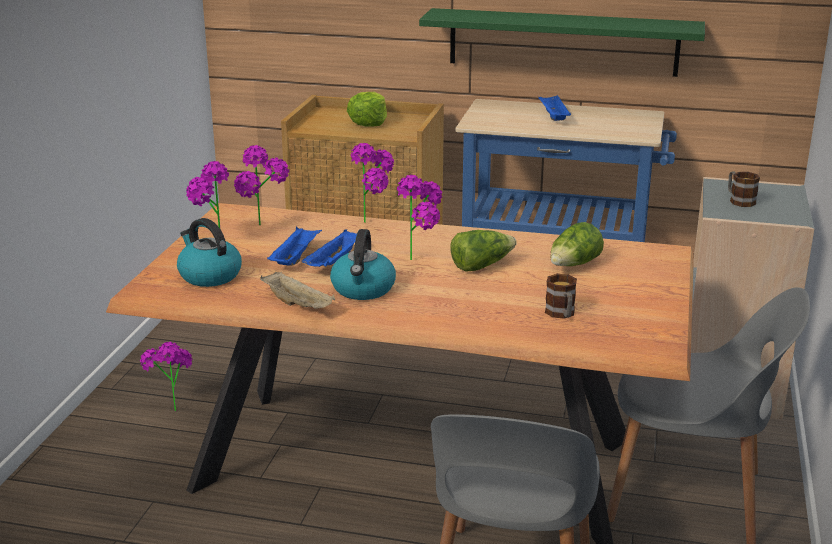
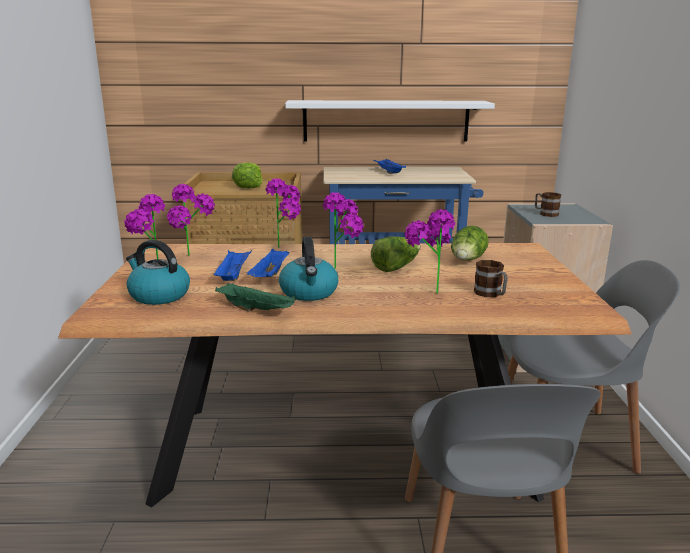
camera: 15 degrees left, 5 degrees down
(171, 406) = (112, 428): potted plant -> potted plant (427, 291)
(299, 305) = (257, 310): beige tray -> green tray
(563, 42) = (386, 121): green shelf -> white shelf

